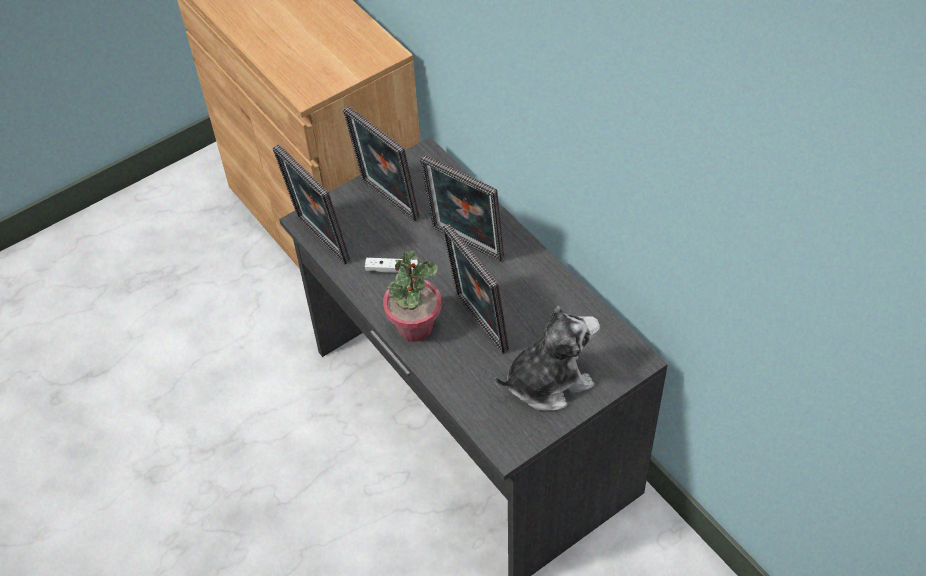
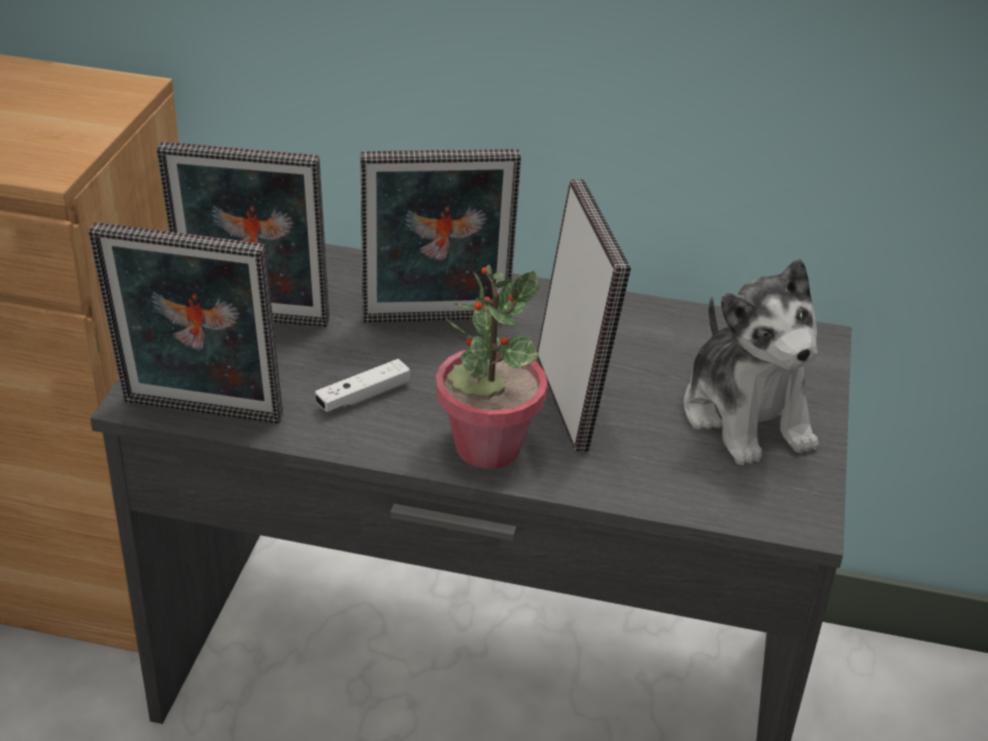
camera: 45 degrees left, 15 degrees down
(477, 325) = (571, 401): picture frame -> picture frame turned 120 degrees counterclockwise
(548, 381) = (746, 416): plush toy -> plush toy turned 135 degrees clockwise

